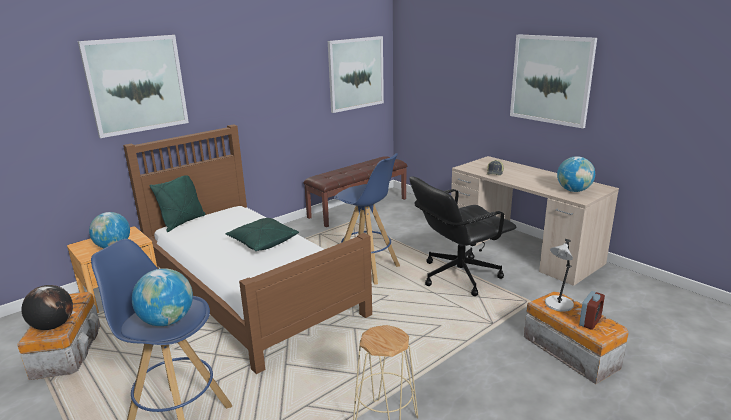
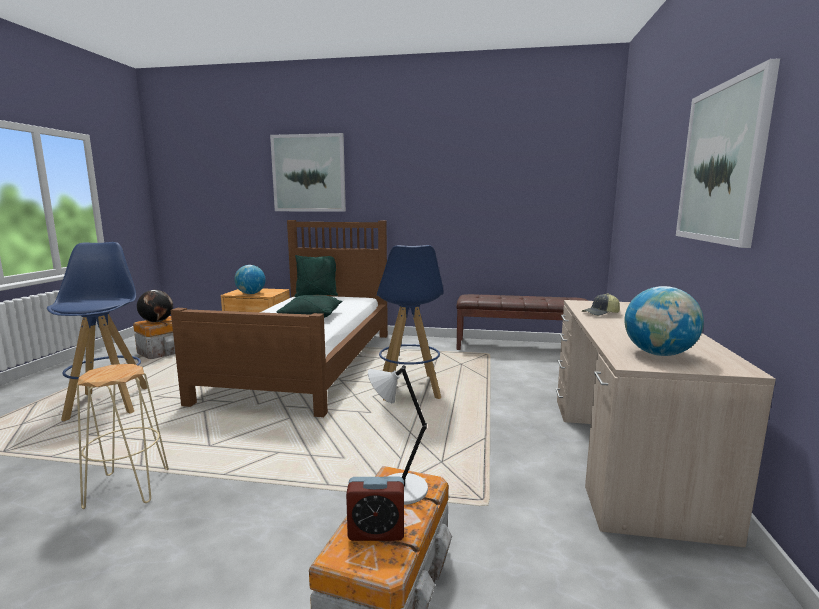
camera: 50 degrees right, 10 degrees down
(167, 321) = (81, 303): globe -> none
(356, 73) = (550, 189): picture -> none
(458, 275) = (473, 434): black office chair -> none

